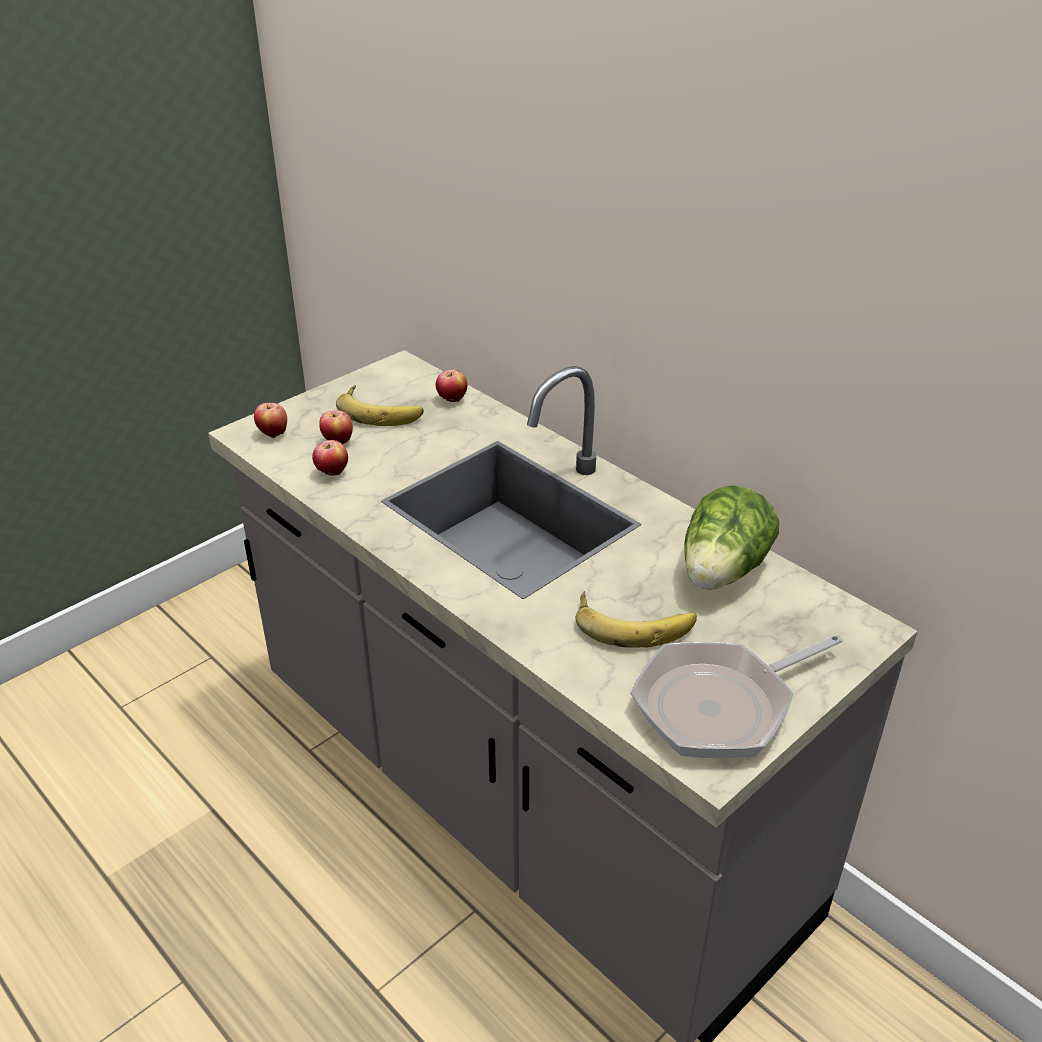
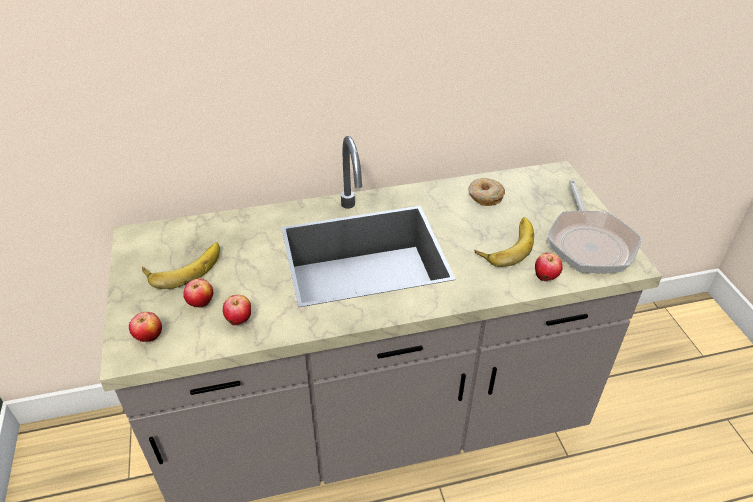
camera: 60 degrees left, 5 degrees up
(452, 400) = (210, 228): apple -> apple (545, 278)
(722, 572) = (485, 196): lettuce -> donut

